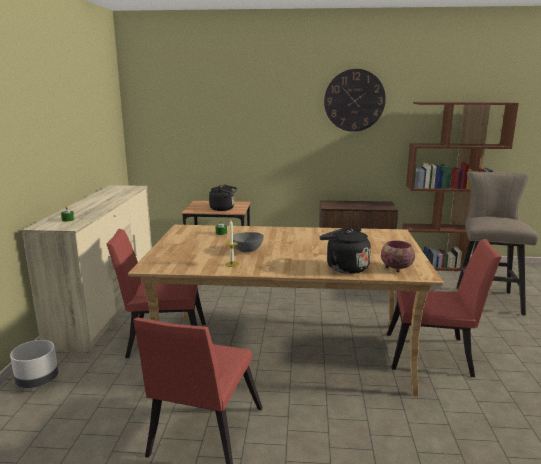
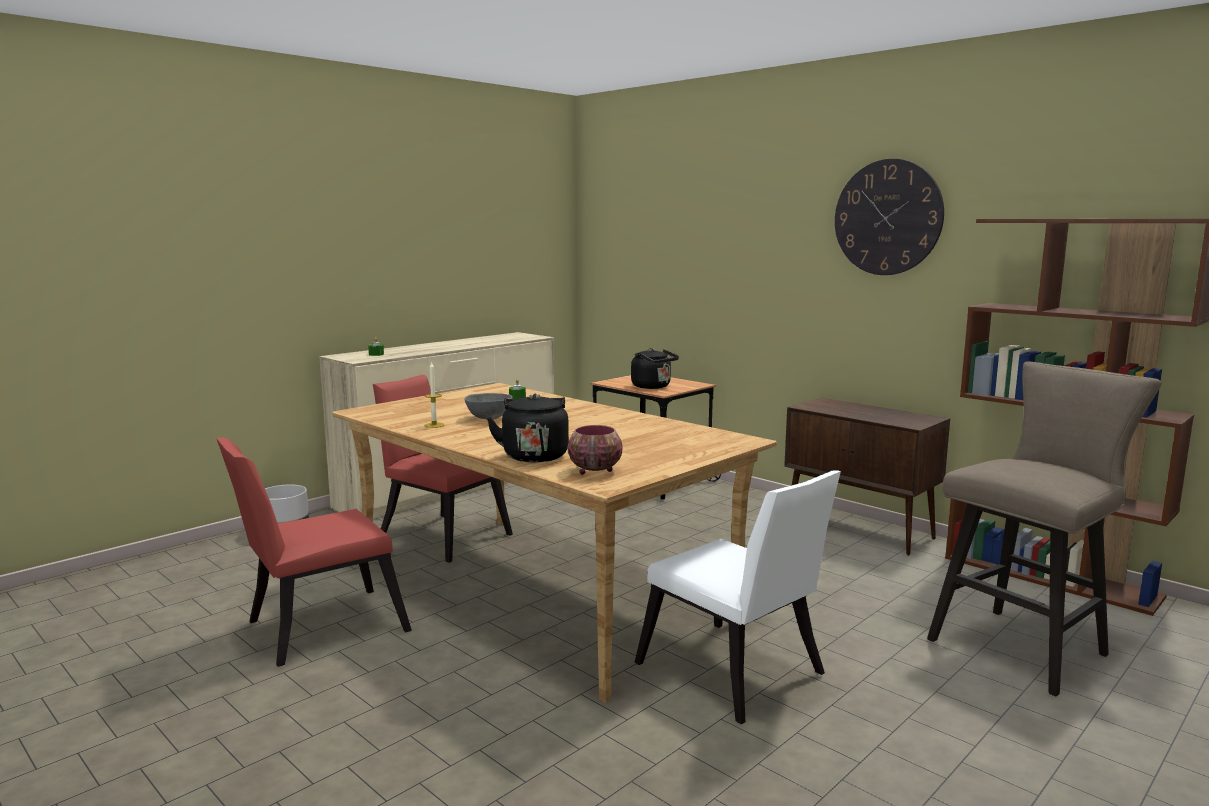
camera: 40 degrees right, 5 degrees down
(434, 355) = (735, 675): red chair -> white chair

